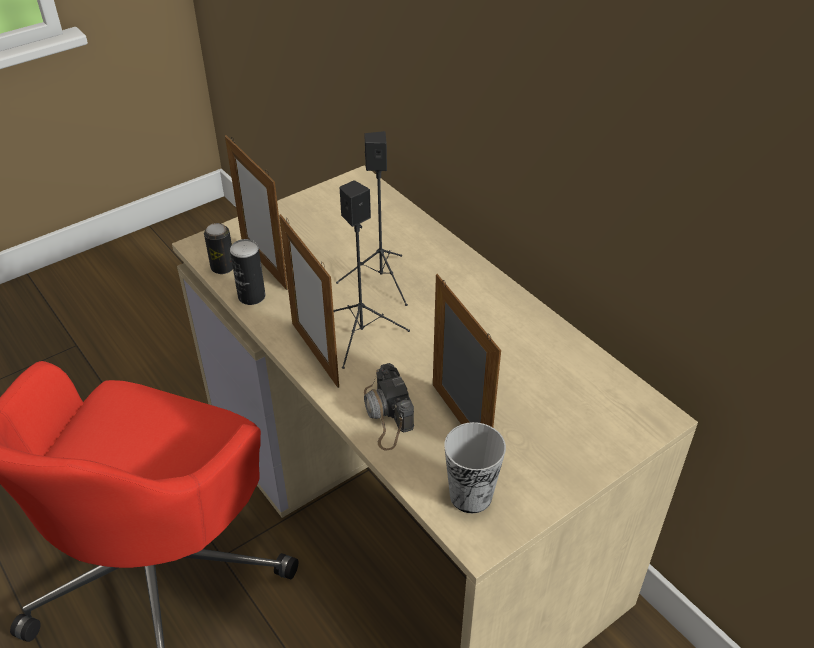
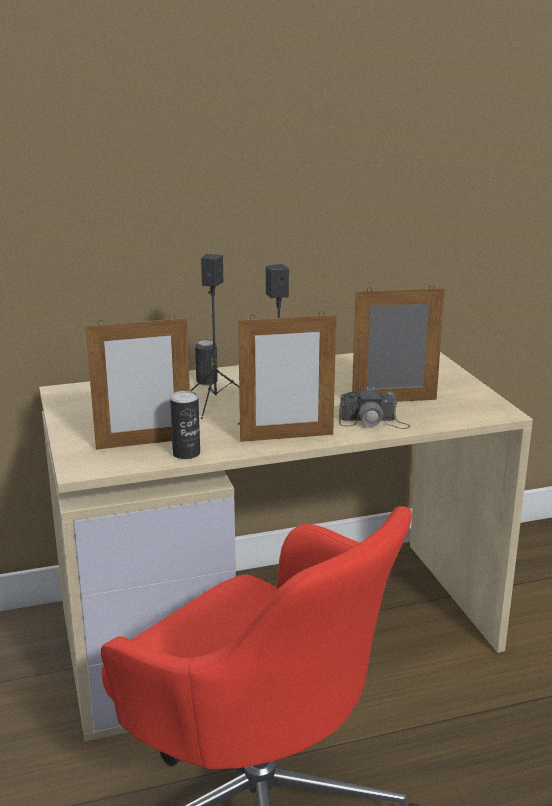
camera: 70 degrees left, 20 degrees down
(223, 267) = (128, 462): can -> can (207, 382)
(470, 495) = (464, 409): cup -> none

